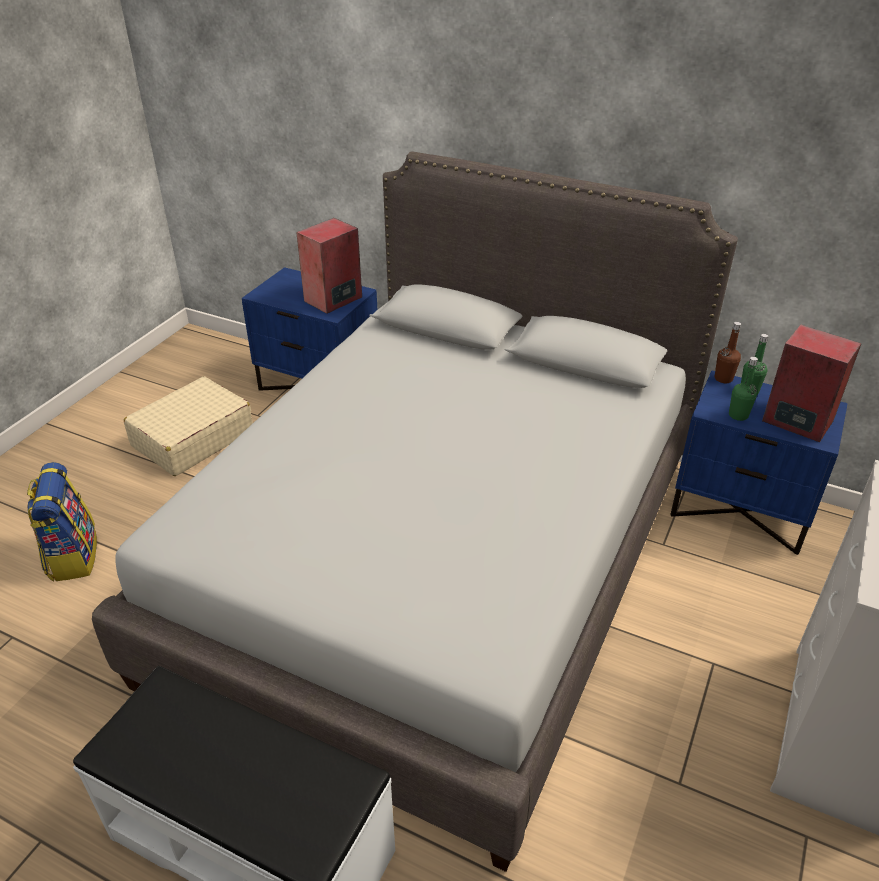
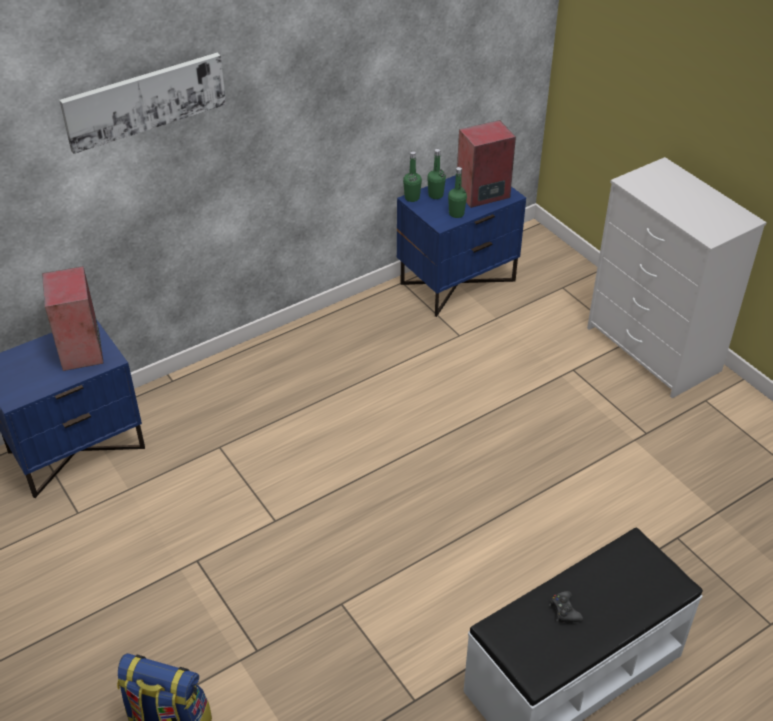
camera: 60 degrees left, 5 degrees up
(192, 438) = (66, 578): beige suitcase -> none
(213, 742) = (564, 611): none -> black game controller
(440, 563) = (386, 463): grey bed -> none
(457, 104) = (144, 100): none -> picture
(723, 378) = (412, 198): brown bottle -> green bottle

